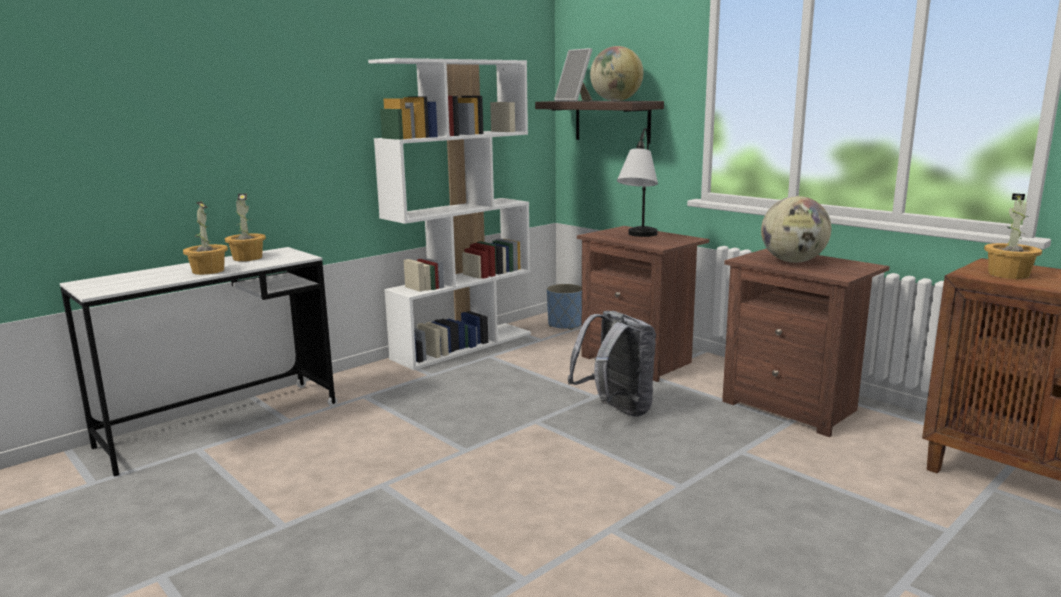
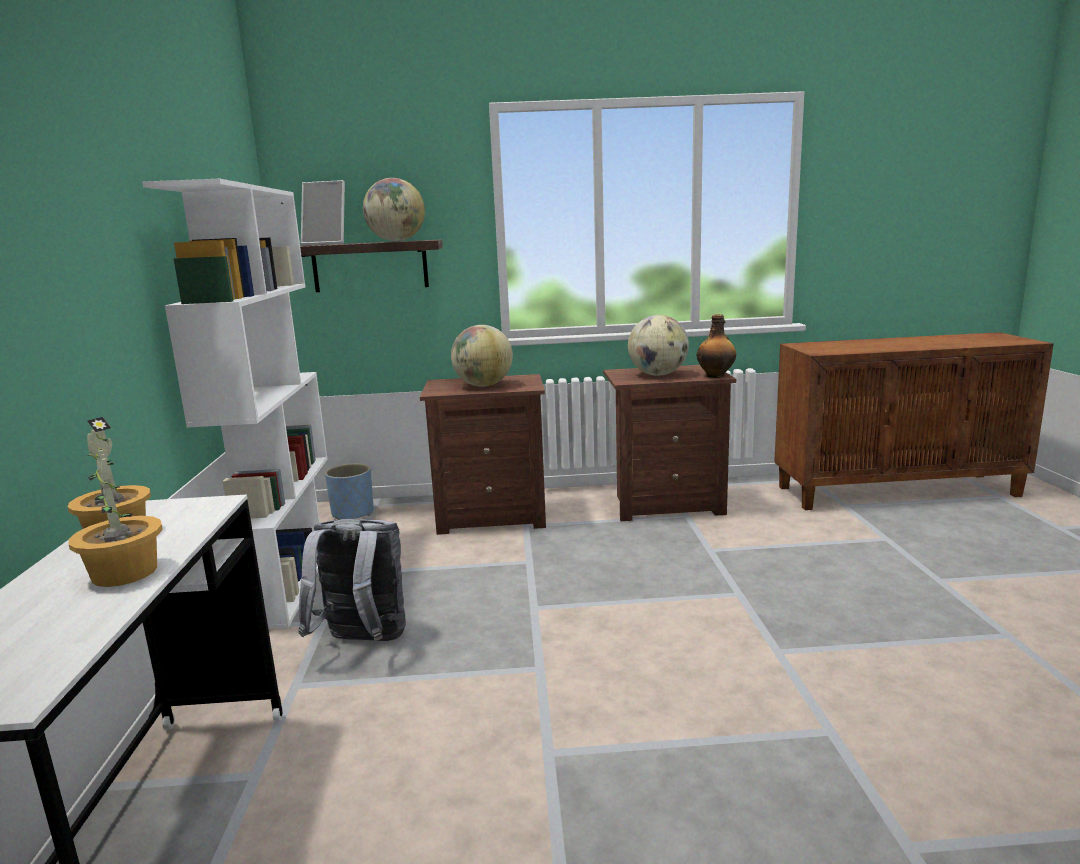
camera: 50 degrees left, 0 degrees up
(615, 410) = (571, 564): grey backpack -> grey backpack (362, 643)
(638, 237) = (483, 385): table lamp -> globe
(839, 275) = (716, 376): none -> bottle
(1008, 274) = (831, 348): potted plant -> none

